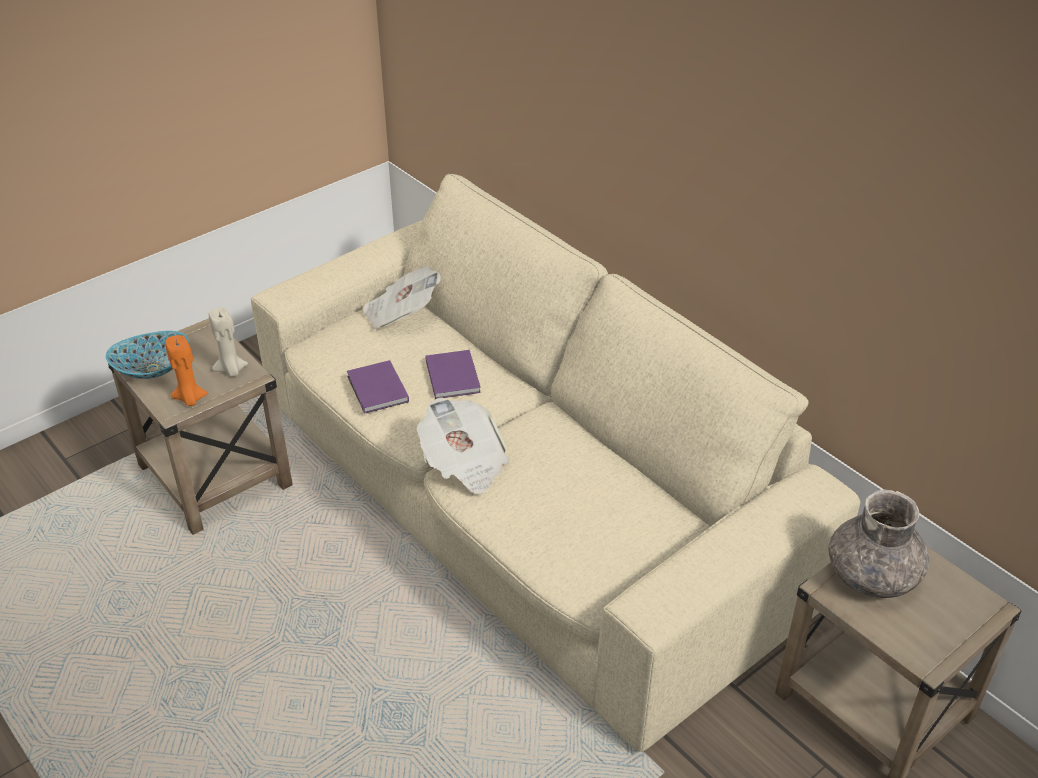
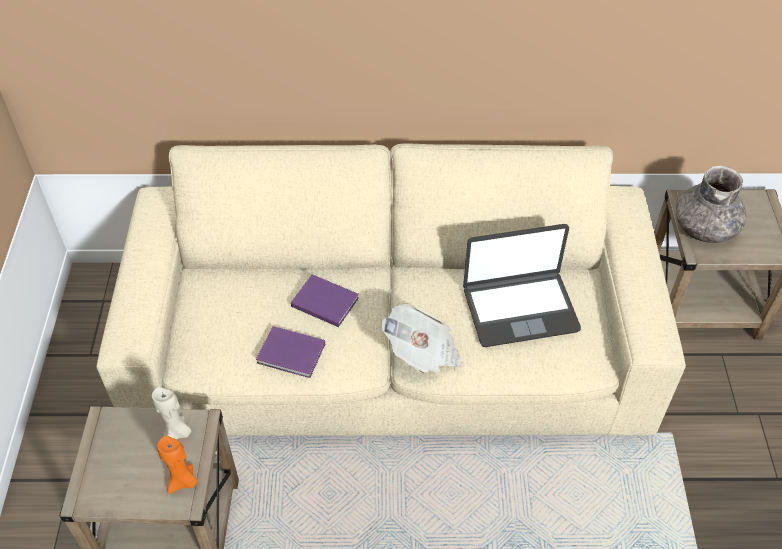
camera: 50 degrees left, 10 degrees up
(153, 369) = (113, 488): bowl -> none
(401, 314) = (221, 287): newspaper -> none
(590, 498) = (519, 308): none -> laptop

